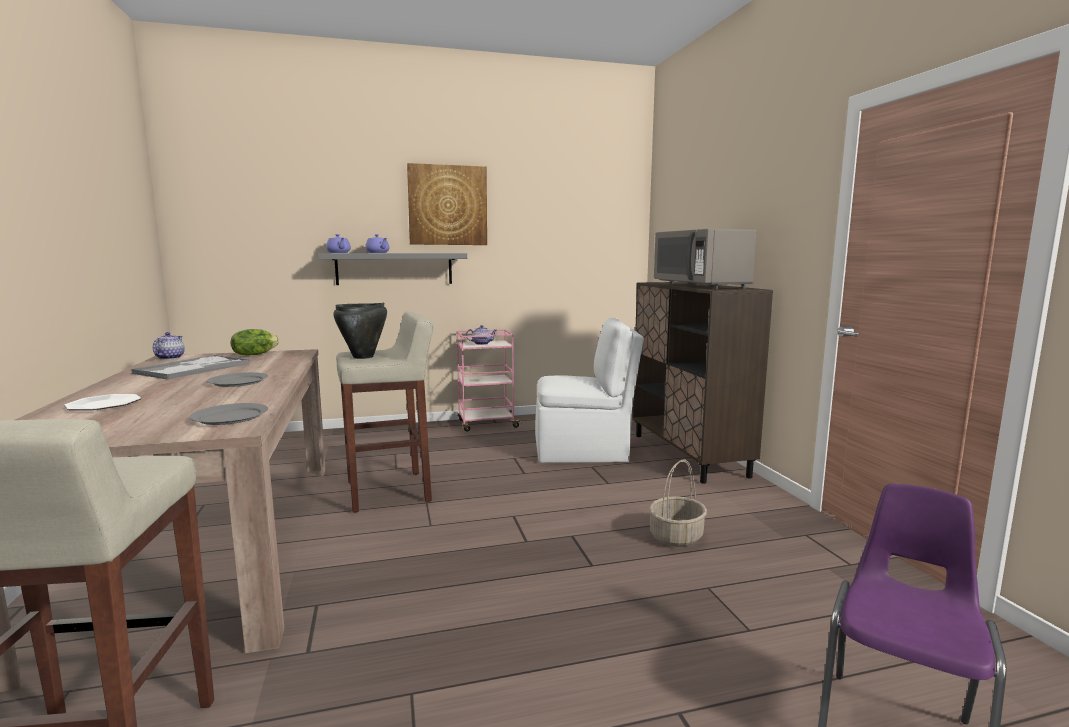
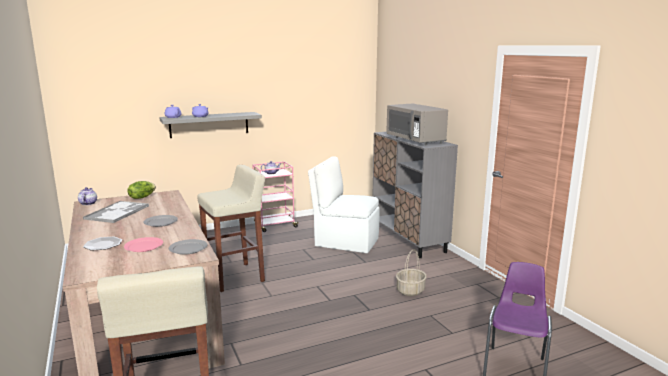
camera: 10 degrees left, 5 degrees up
(163, 410) = (144, 246): none -> pink plate
(363, 357) = (220, 197): black cooking pot -> none
(447, 205) = (244, 80): picture -> none
(584, 451) = (345, 242): white chair -> white chair turned 150 degrees counterclockwise
(688, 455) = (408, 240): brown cabinet -> grey cabinet

